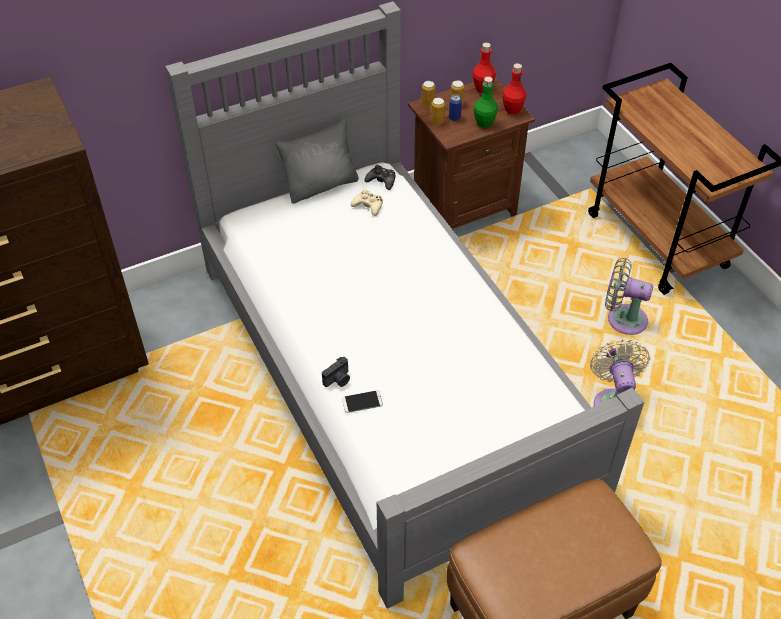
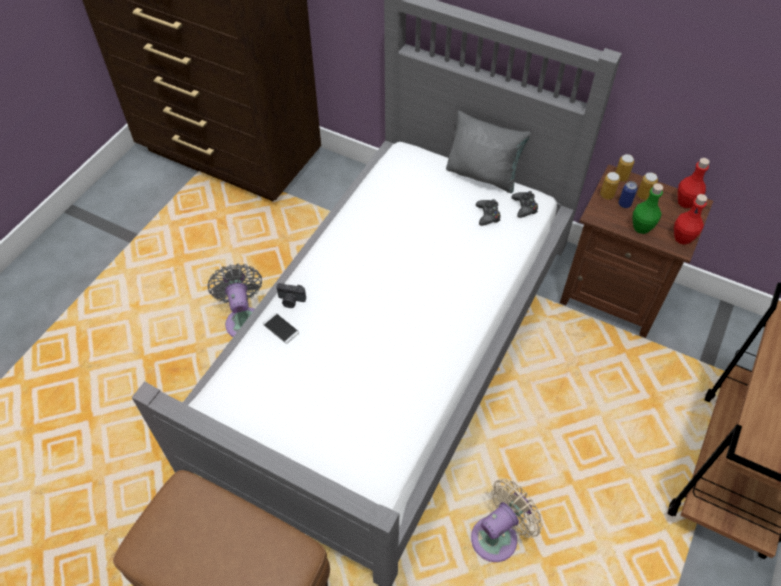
camera: 55 degrees right, 5 degrees up
(368, 206) = (488, 215): beige game controller -> black game controller
(622, 319) = (603, 492): grey fan -> grey fan (244, 320)

